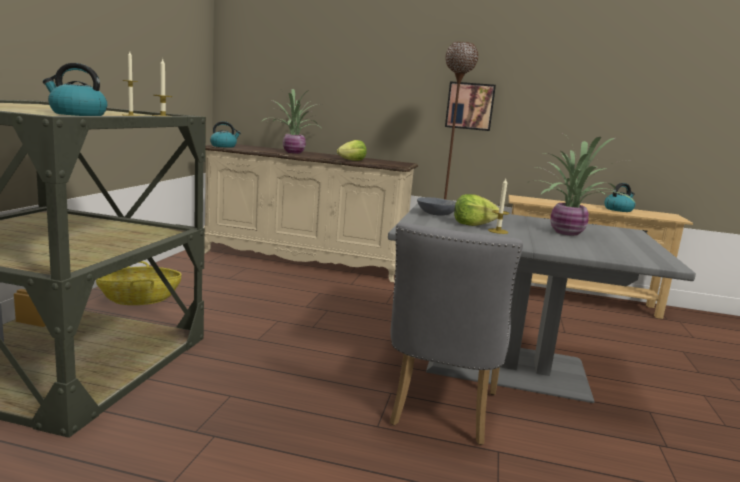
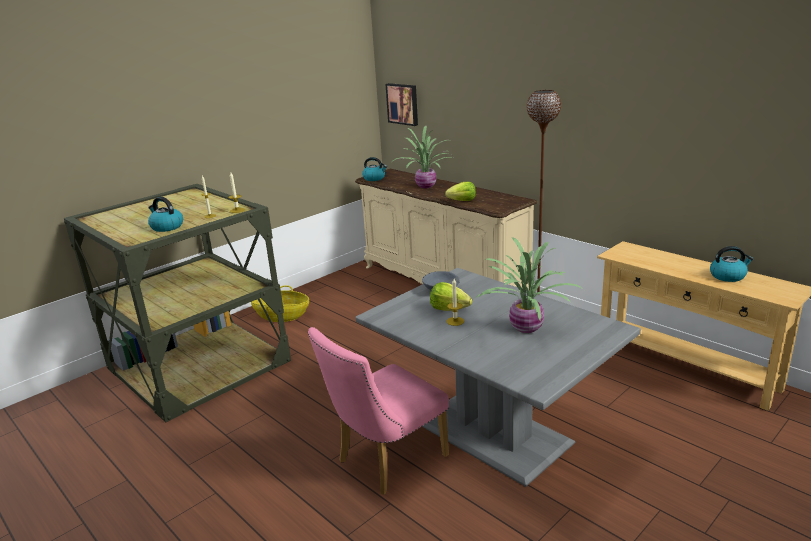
camera: 35 degrees right, 10 degrees up
(440, 412) = (385, 461): grey chair -> pink chair
(470, 106) = (583, 143): picture -> picture (403, 104)

